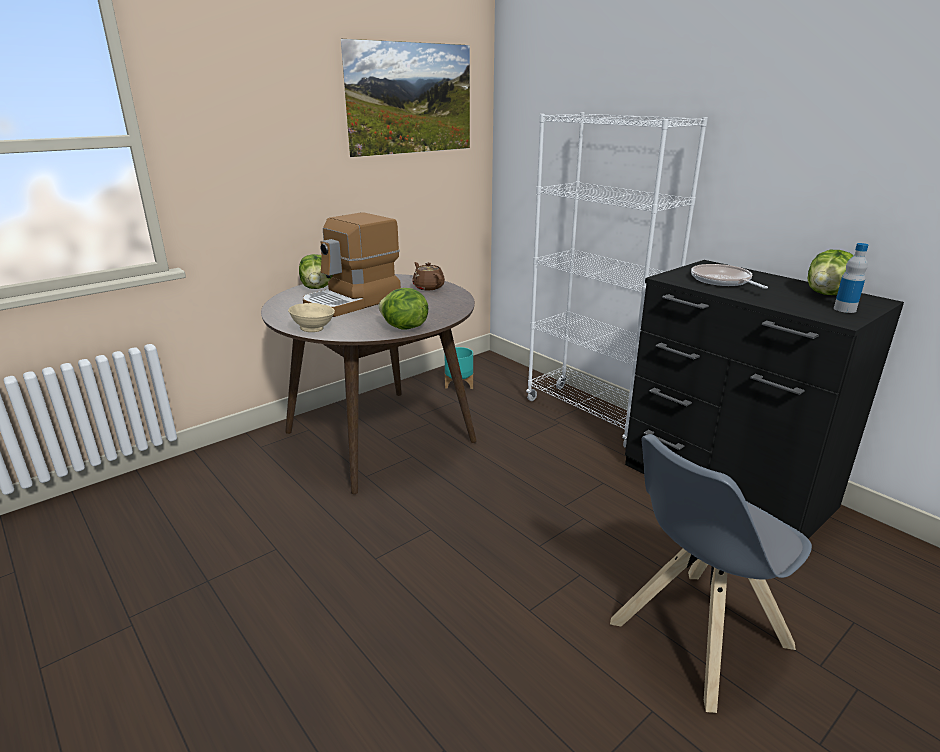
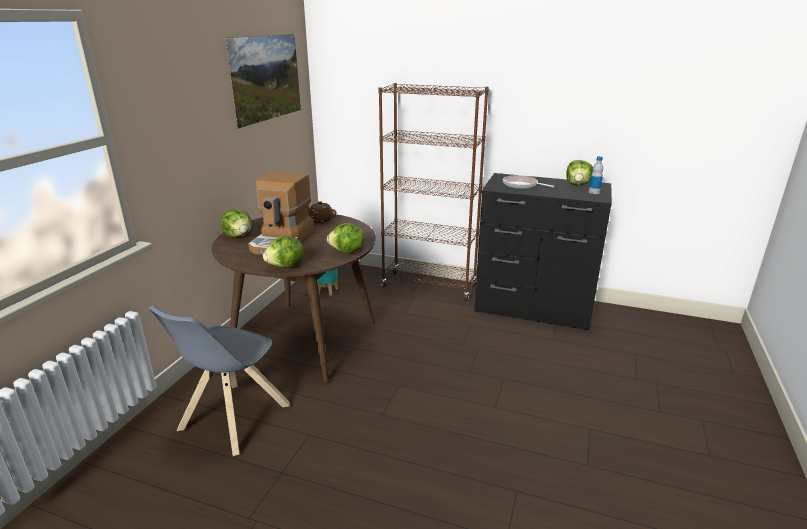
camera: 30 degrees left, 0 degrees up
(314, 329) = (286, 266): beige bowl -> lettuce
(591, 415) = (429, 286): white bookcase -> brown bookcase
(696, 636) = (580, 387): grey chair -> grey chair (232, 419)

